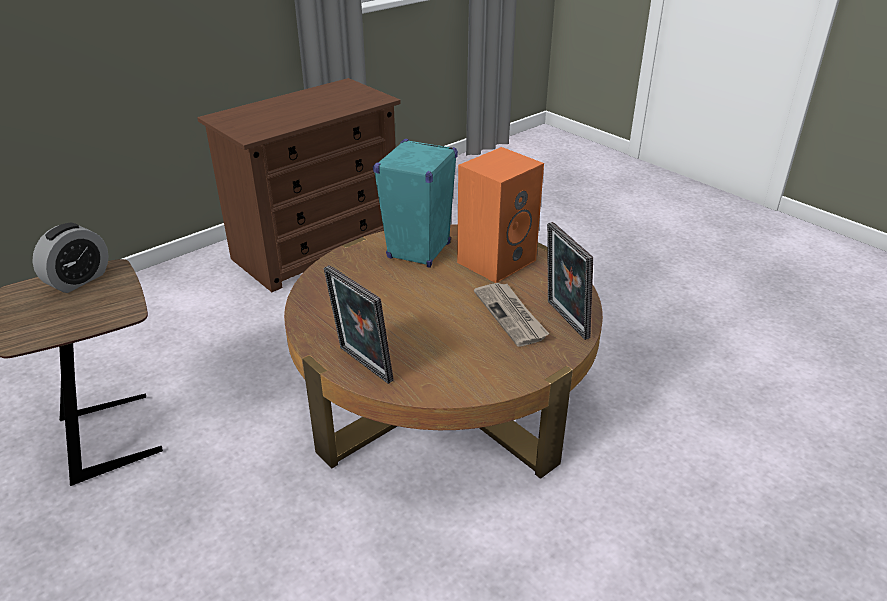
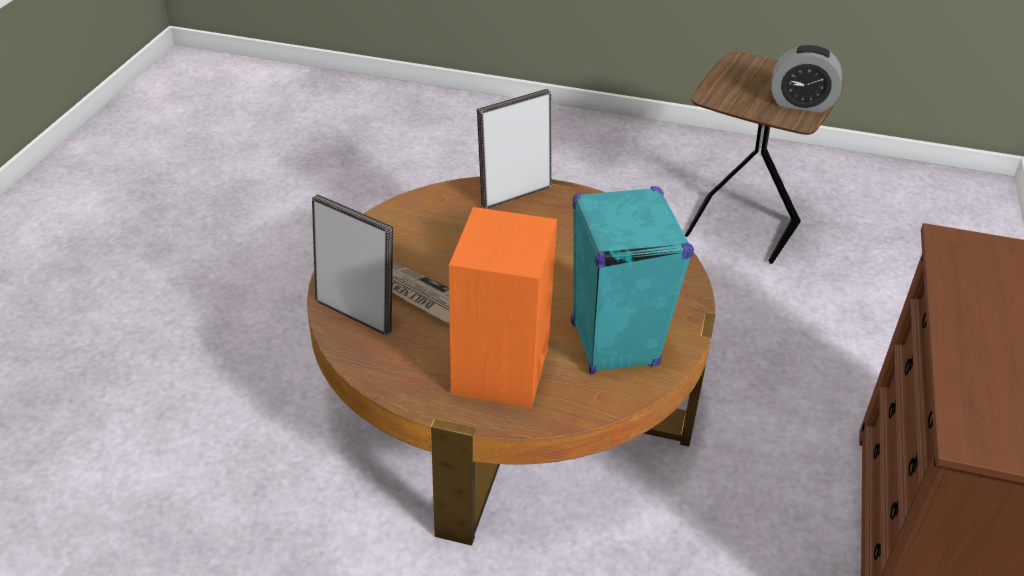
camera: 145 degrees right, 5 degrees up
(78, 280) = (801, 104): alarm clock -> alarm clock turned 75 degrees counterclockwise
(362, 366) = (514, 194): picture frame -> picture frame turned 45 degrees counterclockwise

